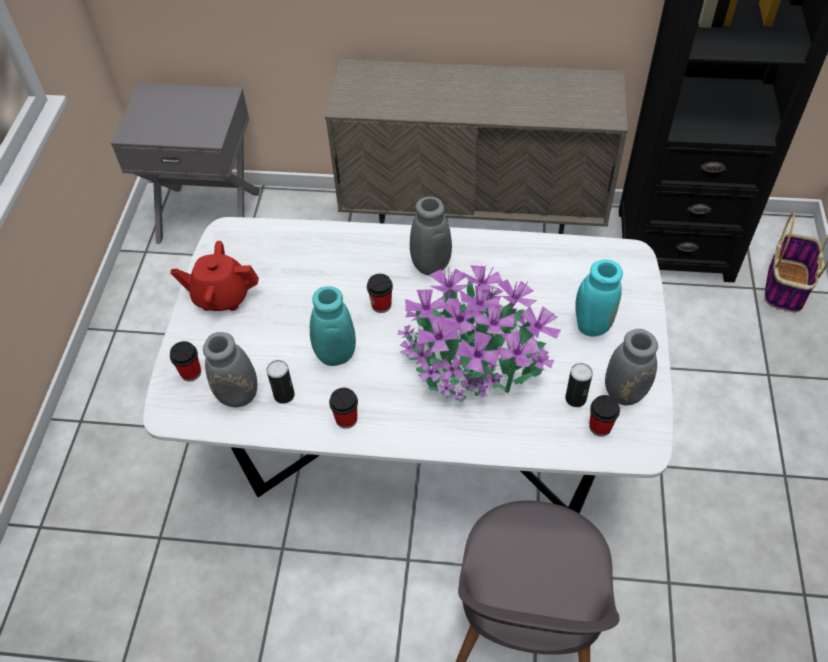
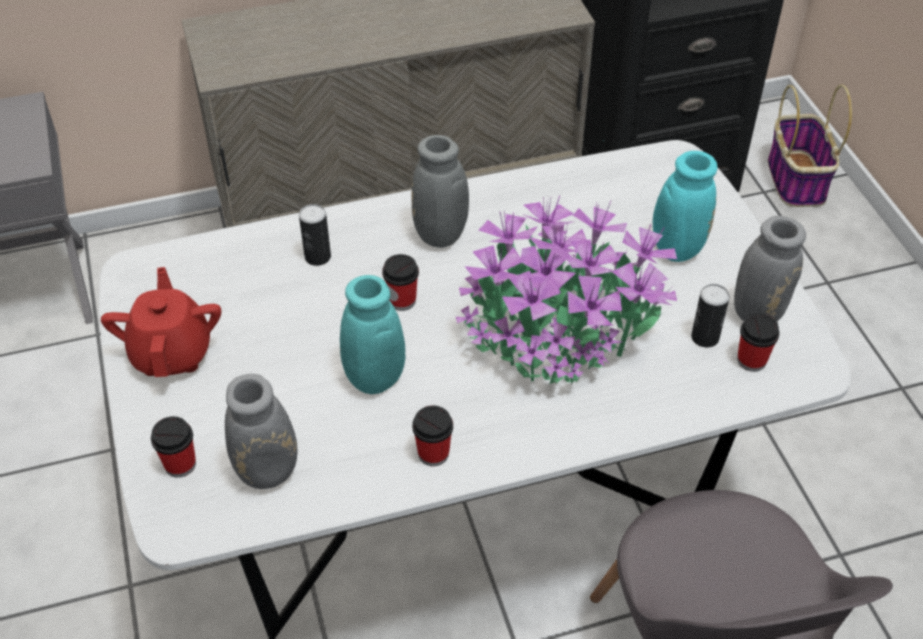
camera: 25 degrees left, 5 degrees down
(221, 296) = (172, 353): red teapot -> red teapot turned 105 degrees clockwise
(284, 395) = (331, 451): can -> can (317, 257)

